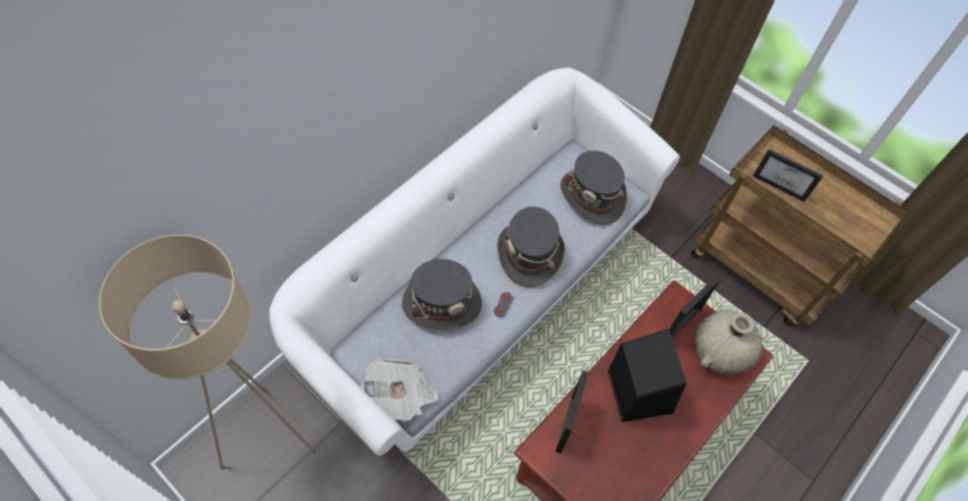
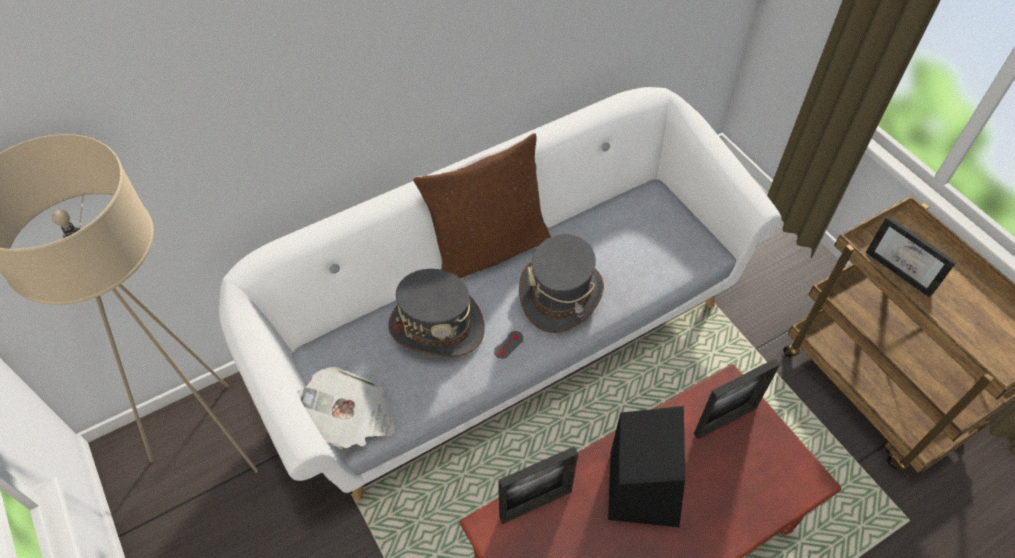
camera: 20 degrees right, 5 degrees down
(460, 229) = (488, 249): none -> brown pillow
(566, 424) = (535, 504): picture frame -> picture frame turned 150 degrees counterclockwise
(592, 196) = (660, 245): grey hat -> none
(720, 351) = (768, 465): beige vase -> none

